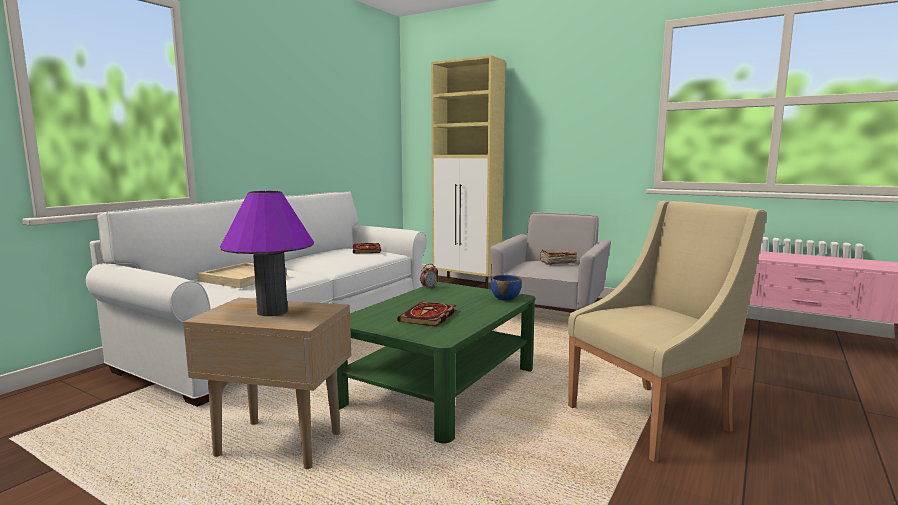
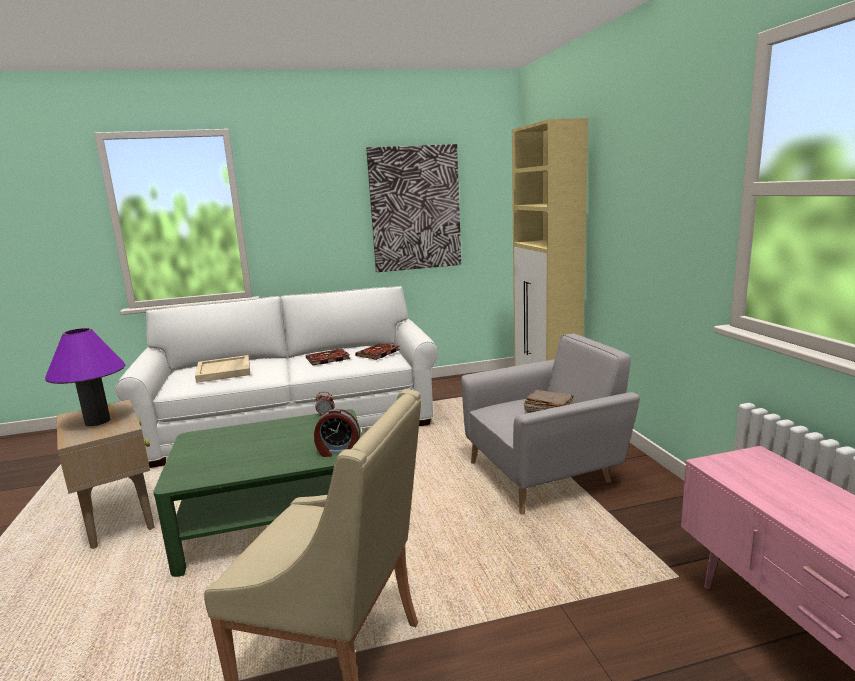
camera: 45 degrees right, 5 degrees up
(337, 122) = (415, 208): none -> picture
(428, 317) = (232, 453): book -> book (327, 359)
(505, 298) = (338, 452): blue bowl -> alarm clock

